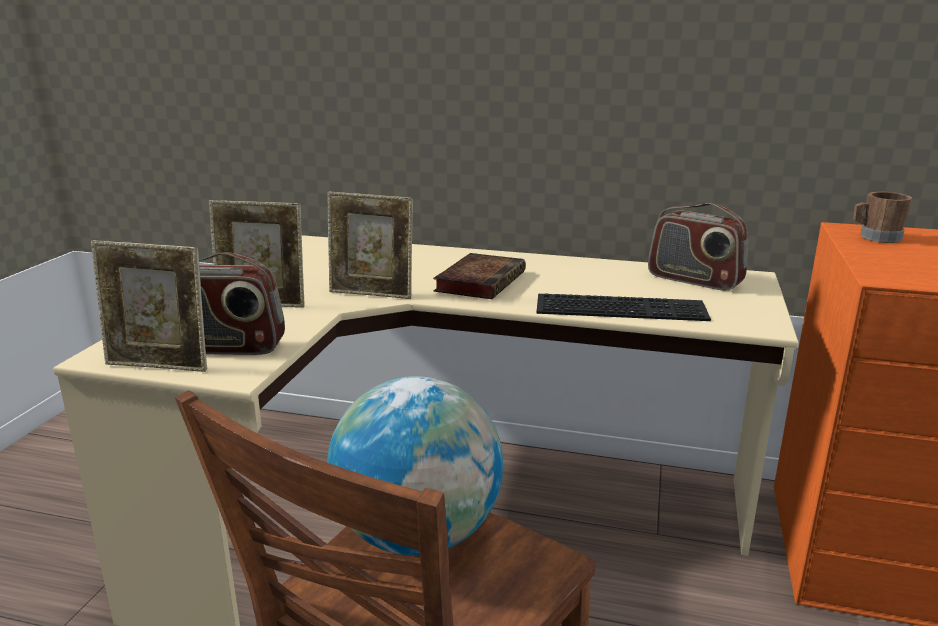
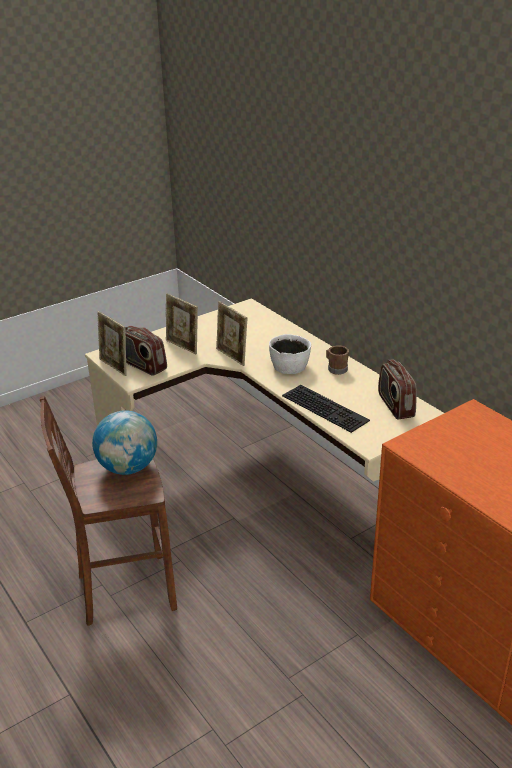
camera: 40 degrees right, 10 degrees up
(480, 281) = (289, 366): book -> white bowl
(875, 237) = (470, 421): brown mug -> brown mug (336, 368)

